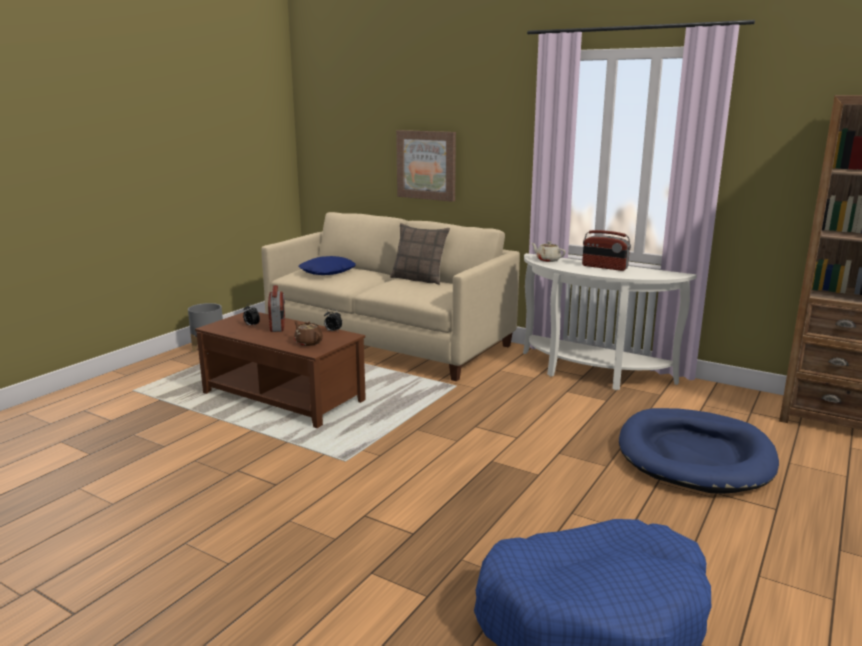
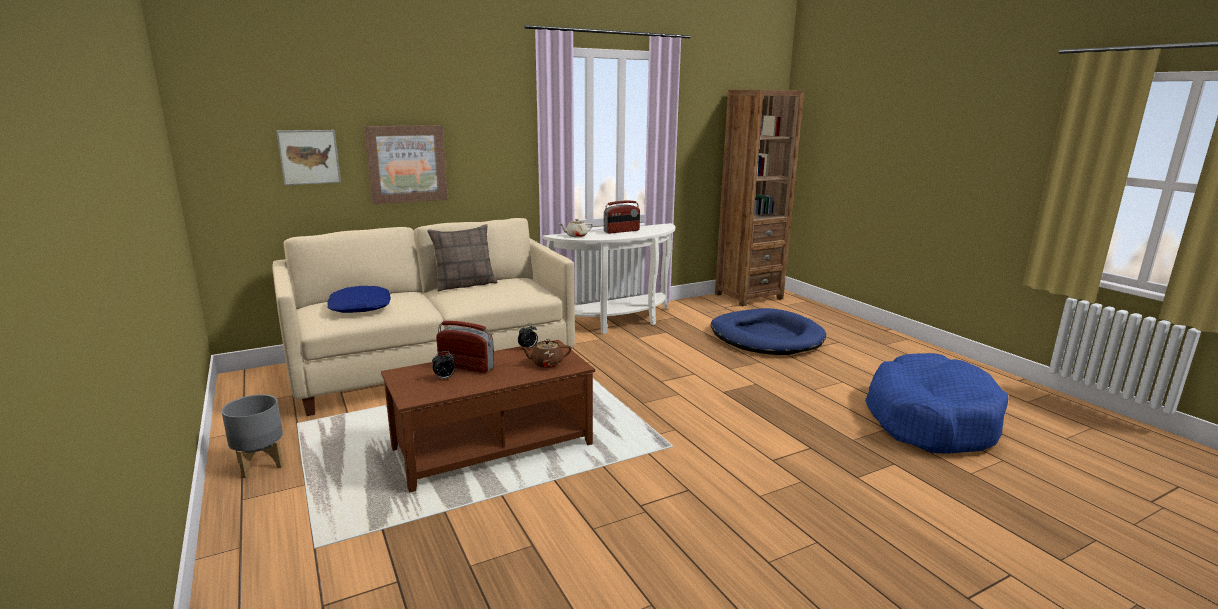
camera: 60 degrees left, 0 degrees up
(363, 153) = (309, 157): none -> picture

